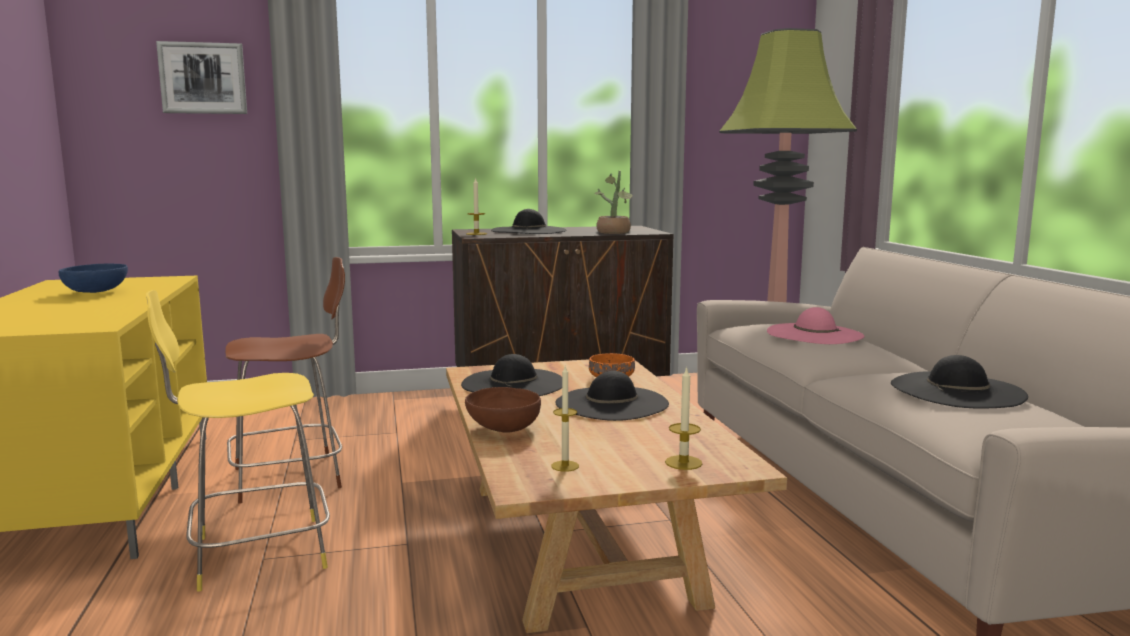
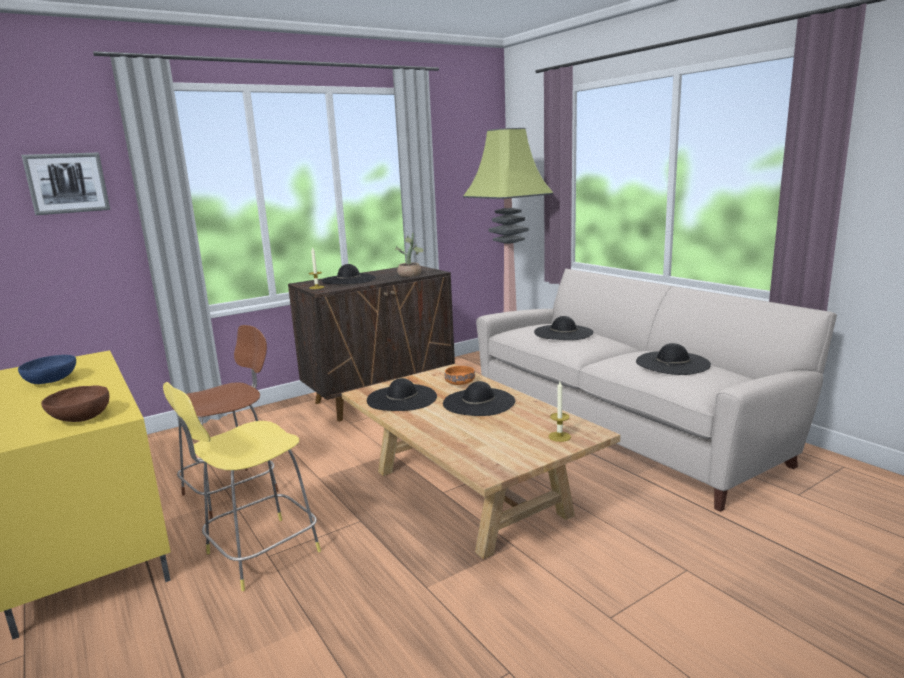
camera: 20 degrees left, 5 degrees up
(503, 428) = (431, 434): brown bowl -> brown bowl (80, 418)
(565, 466) = (496, 453): candle -> none
(814, 334) = (563, 332): pink hat -> black hat

